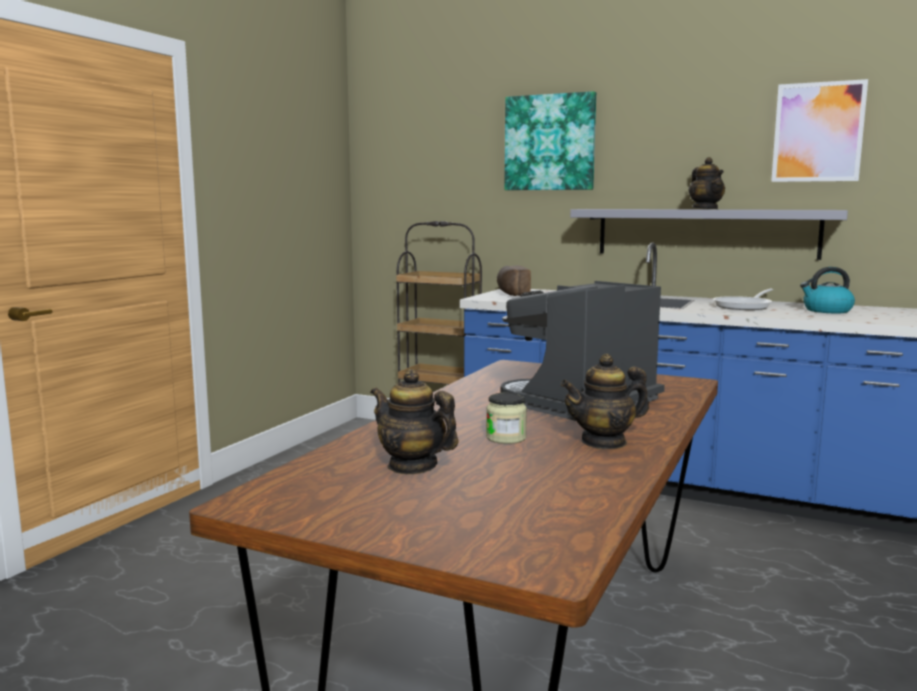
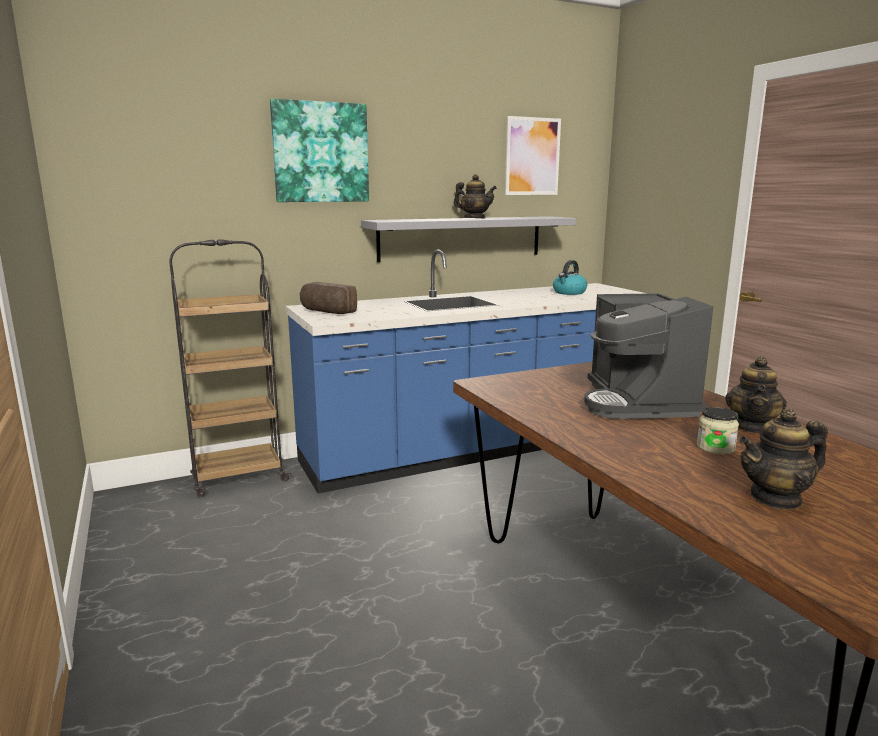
camera: 50 degrees left, 5 degrees up
(745, 306) = (521, 296): frying pan -> none

